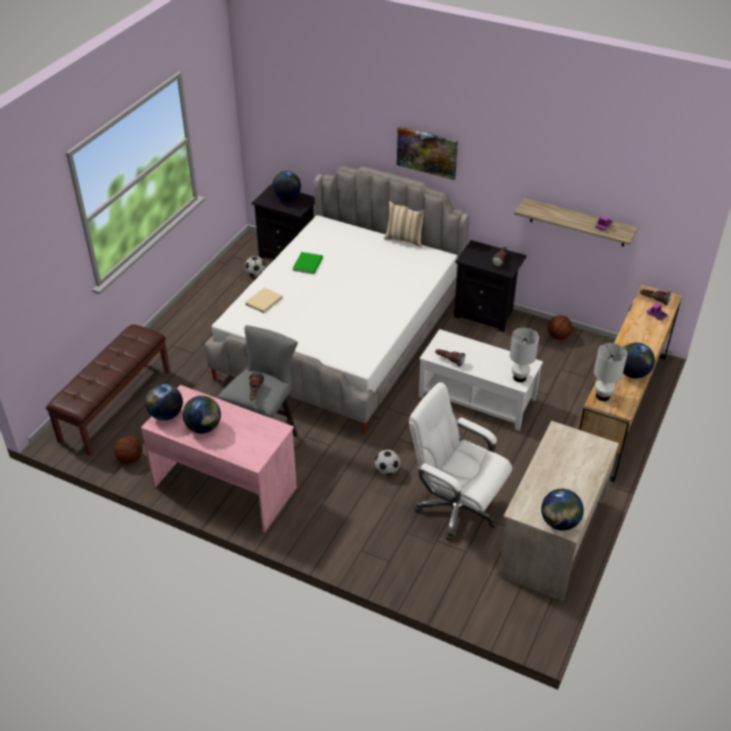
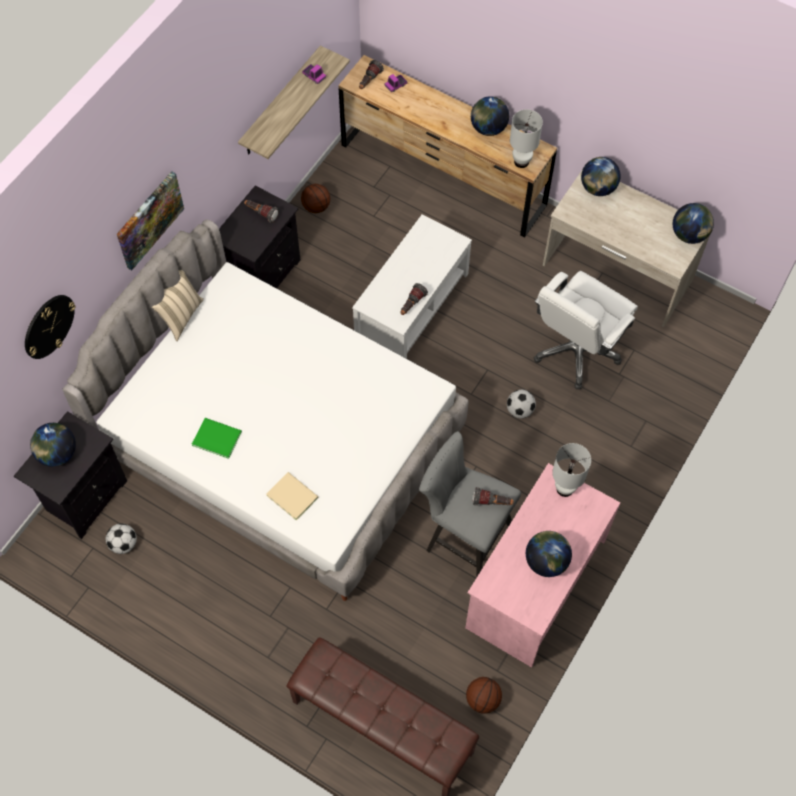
camera: 85 degrees left, 20 degrees up
(166, 415) = (522, 606): globe -> globe (598, 188)
(330, 120) = (48, 326): none -> wall clock
(520, 377) = (447, 240): white table lamp -> white table lamp (564, 488)

